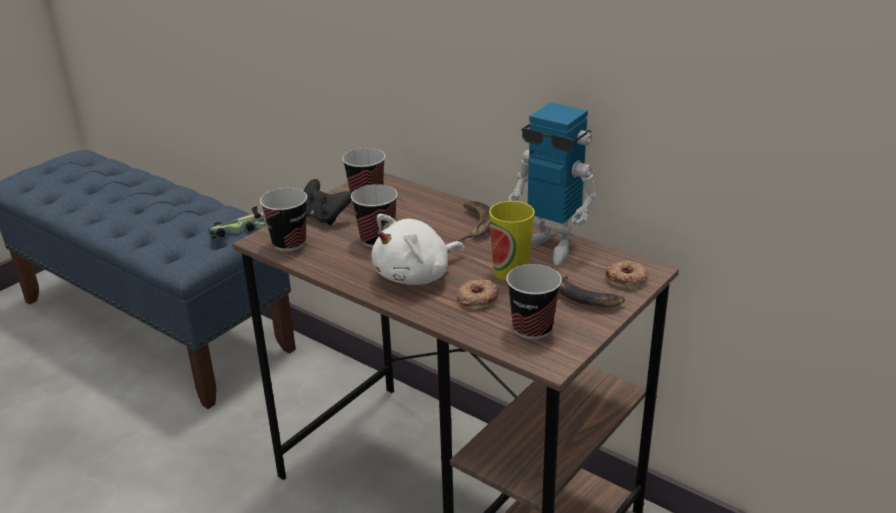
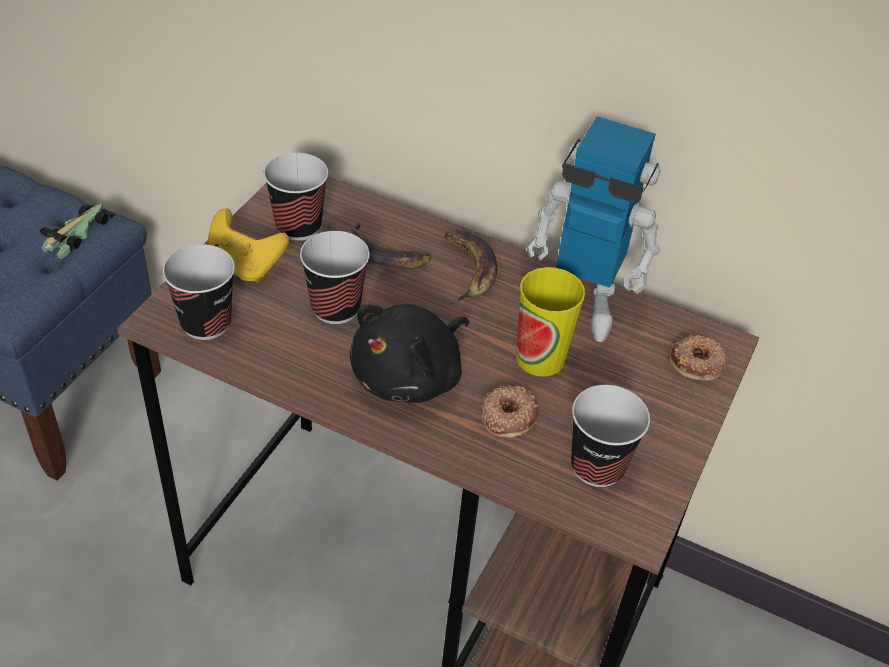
camera: 15 degrees left, 15 degrees up
(239, 229) = (76, 234): toy car -> toy car turned 150 degrees clockwise
(324, 217) = (245, 267): black game controller -> yellow game controller
(416, 276) = (410, 376): white plush toy -> black plush toy
(586, 297) = (653, 400): banana -> banana (384, 254)

